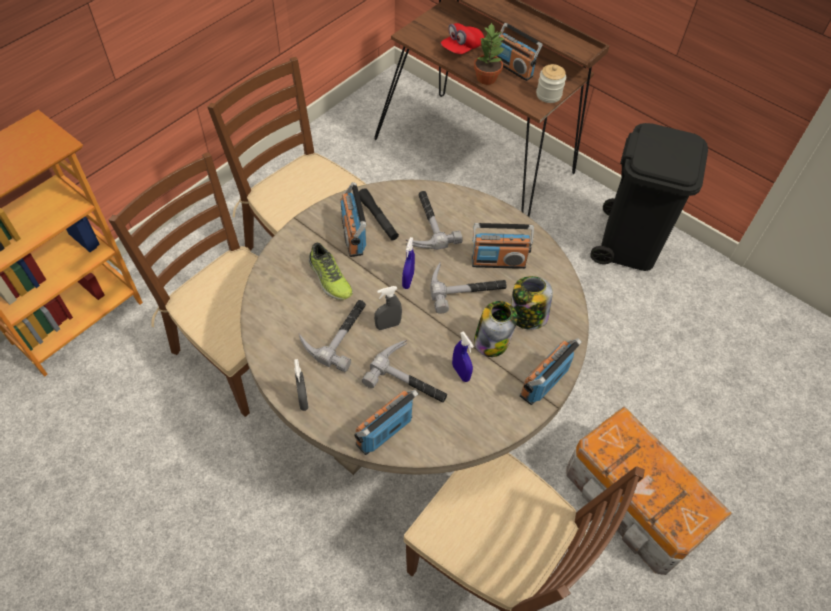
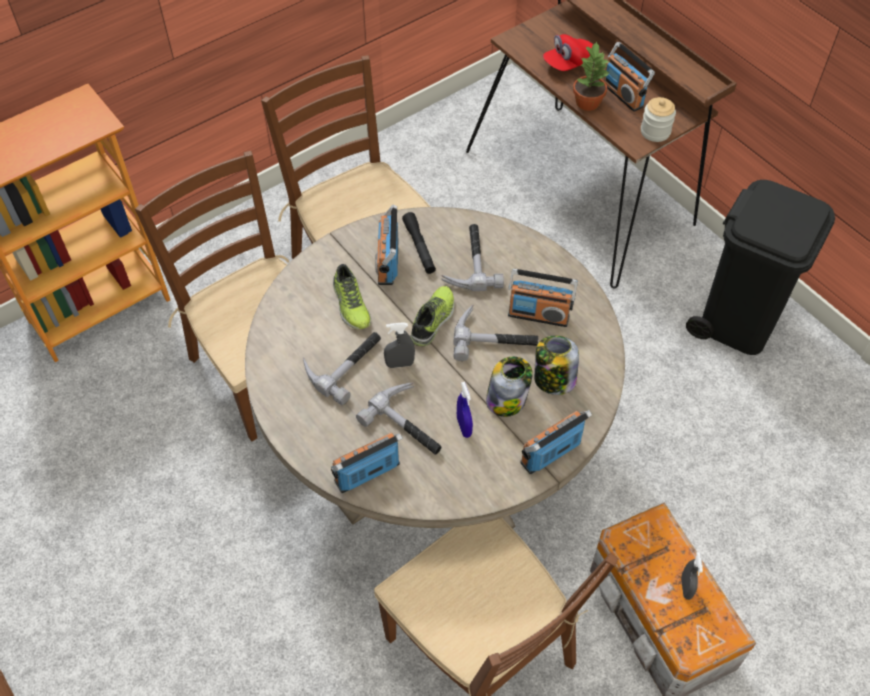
camera: 15 degrees right, 0 degrees up
(303, 400) = (292, 426): grey spray bottle -> grey spray bottle (686, 588)
(408, 281) = (433, 320): blue spray bottle -> shoe

